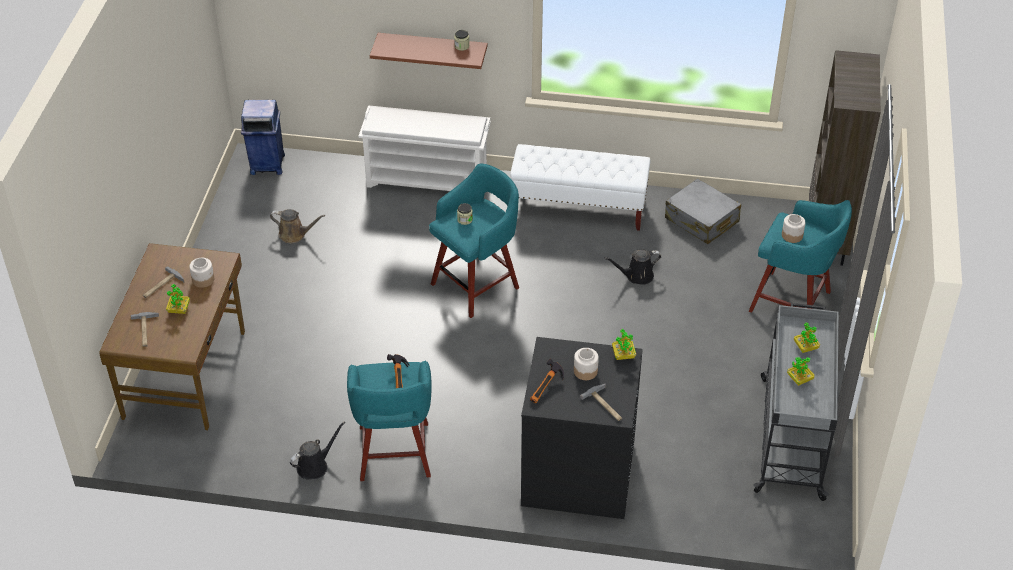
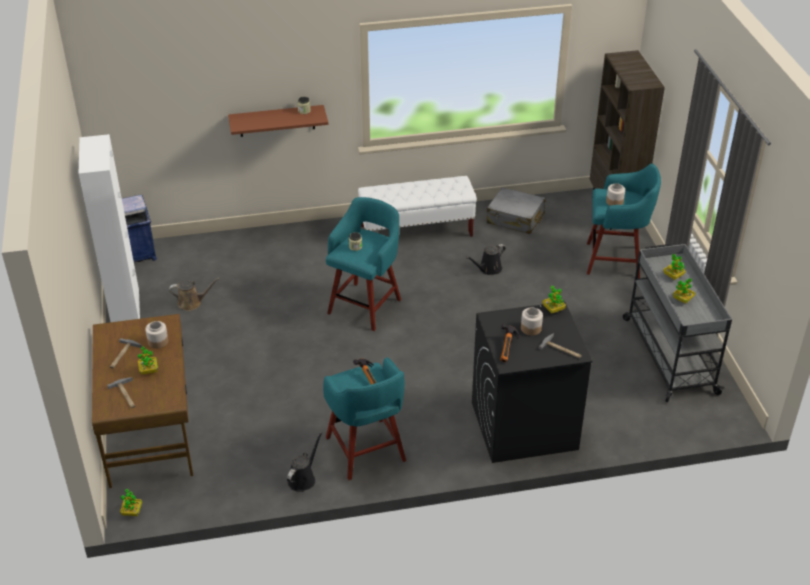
camera: 20 degrees left, 5 degrees down
(132, 451) = (132, 512): none -> potted plant
(224, 226) = (126, 310): none -> white cabinet
(428, 179) = (283, 236): white shoe rack -> none

